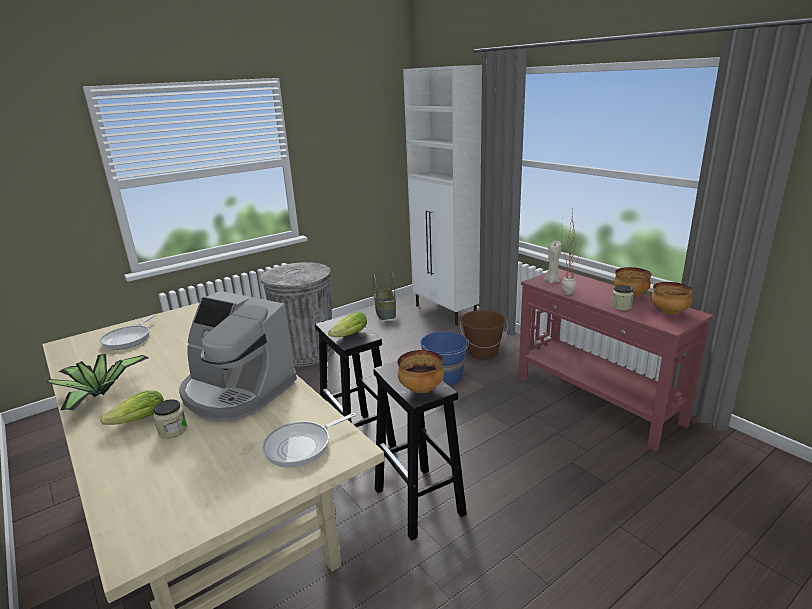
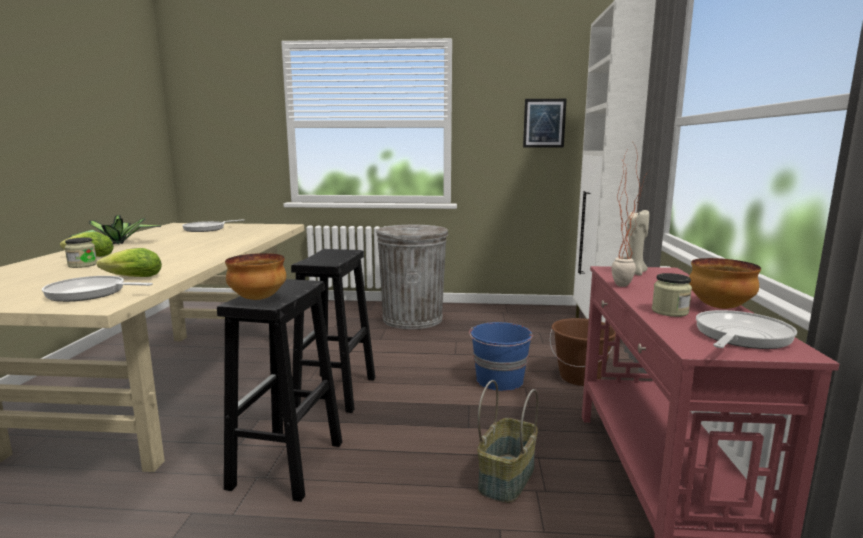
camera: 40 degrees right, 10 degrees down
(237, 391) = (164, 260): coffee machine -> none
(348, 336) = (320, 259): lettuce -> lettuce (130, 278)
(364, 151) = (544, 123): none -> picture
(385, 313) = (532, 313): basket -> basket (506, 477)
(668, 313) = (740, 336): bowl -> frying pan

